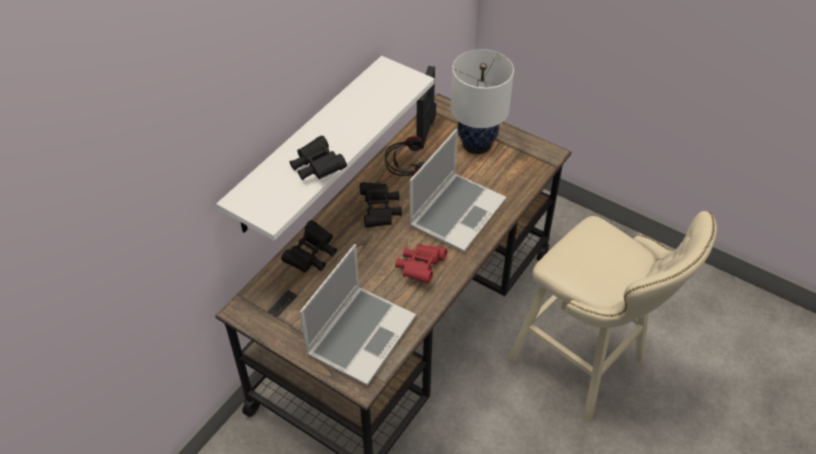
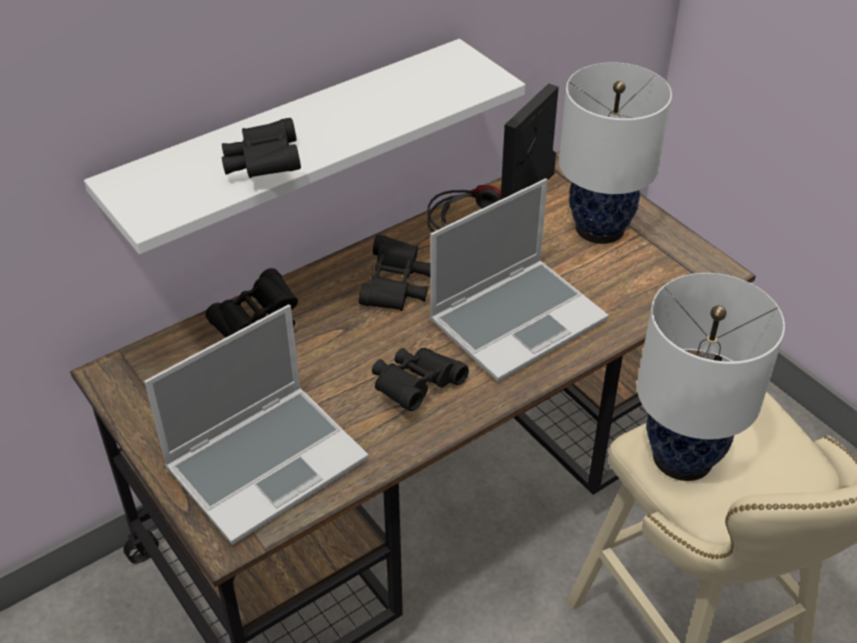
camera: 20 degrees right, 5 degrees down
(420, 268) = (415, 387): red binoculars -> black binoculars
(574, 267) = (682, 457): none -> white table lamp

